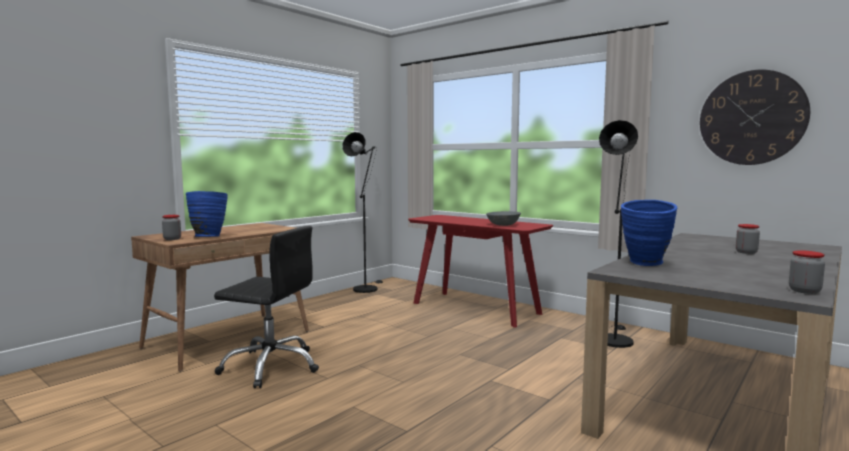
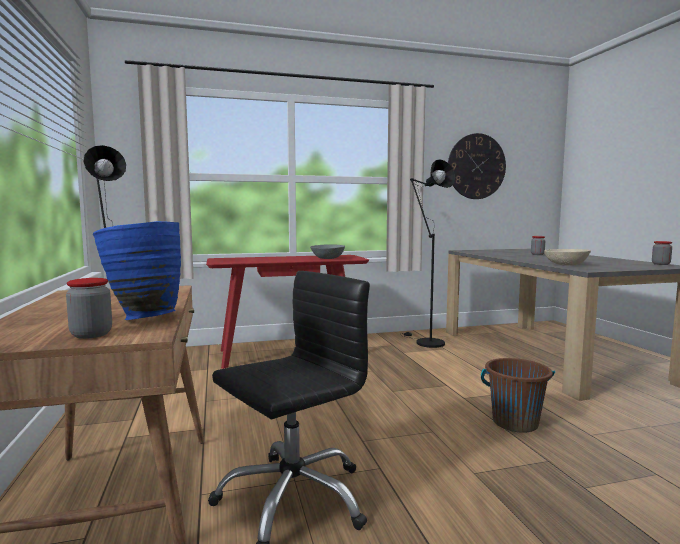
camera: 55 degrees left, 0 degrees up
(467, 408) = (515, 422): none -> brown bucket
(646, 264) = (566, 265): blue vase -> beige bowl

